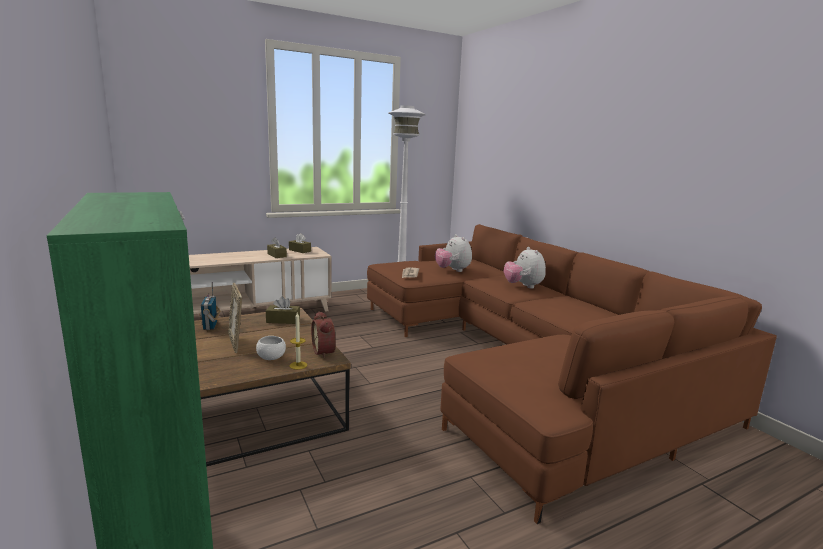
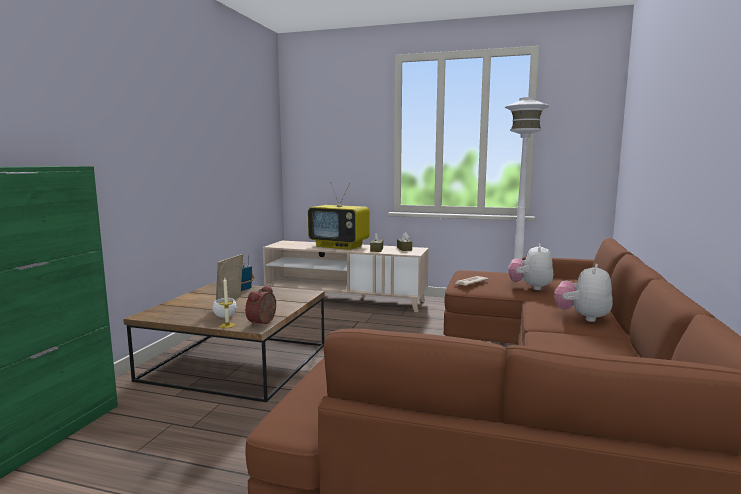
camera: 45 degrees right, 5 degrees down
(228, 256) = (340, 246): none -> television
(283, 320) = (290, 296): brown tissue box -> none

